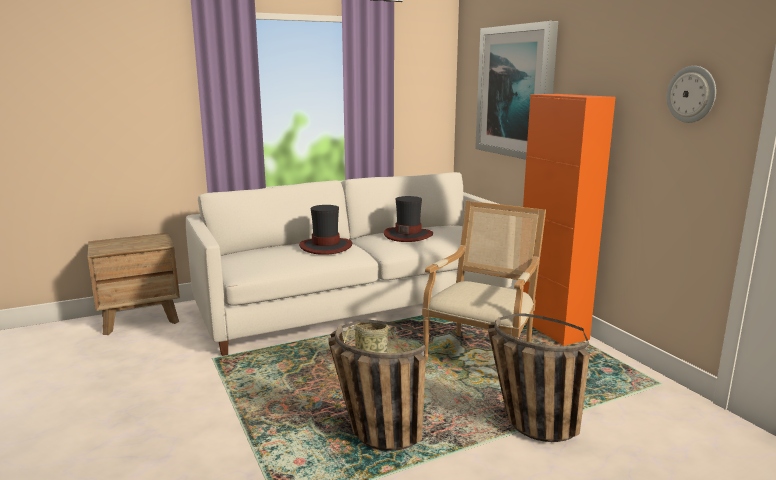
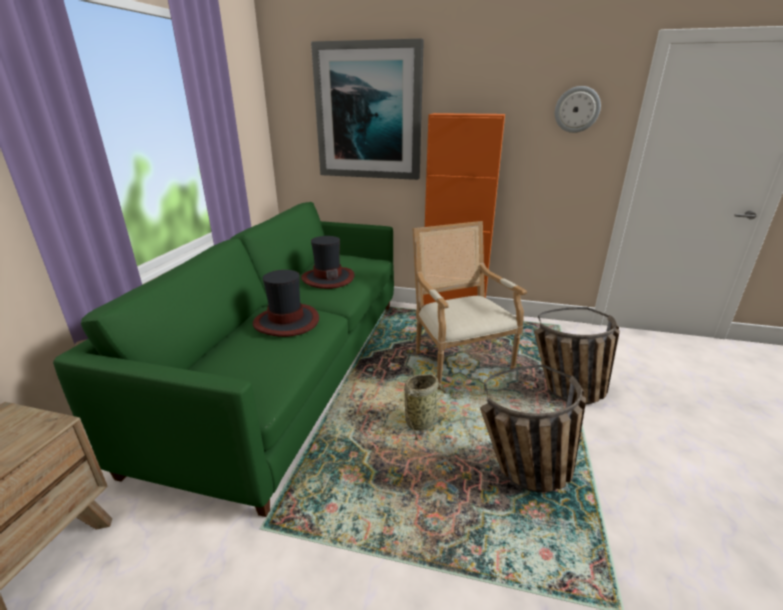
camera: 50 degrees left, 10 degrees up
(356, 304) = (291, 369): white sofa -> green sofa

